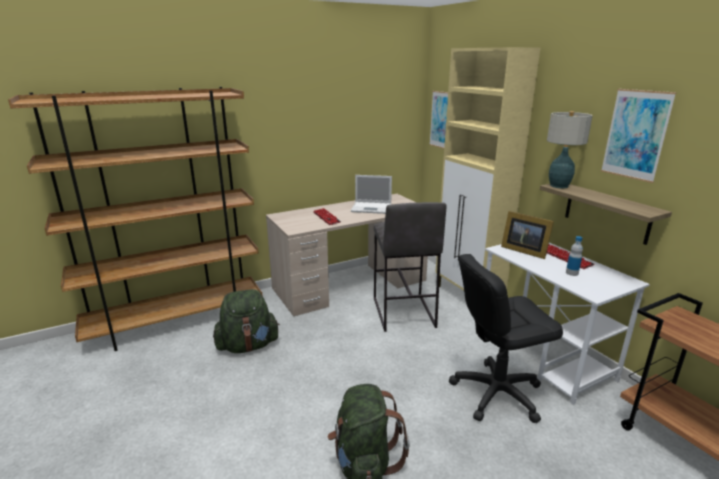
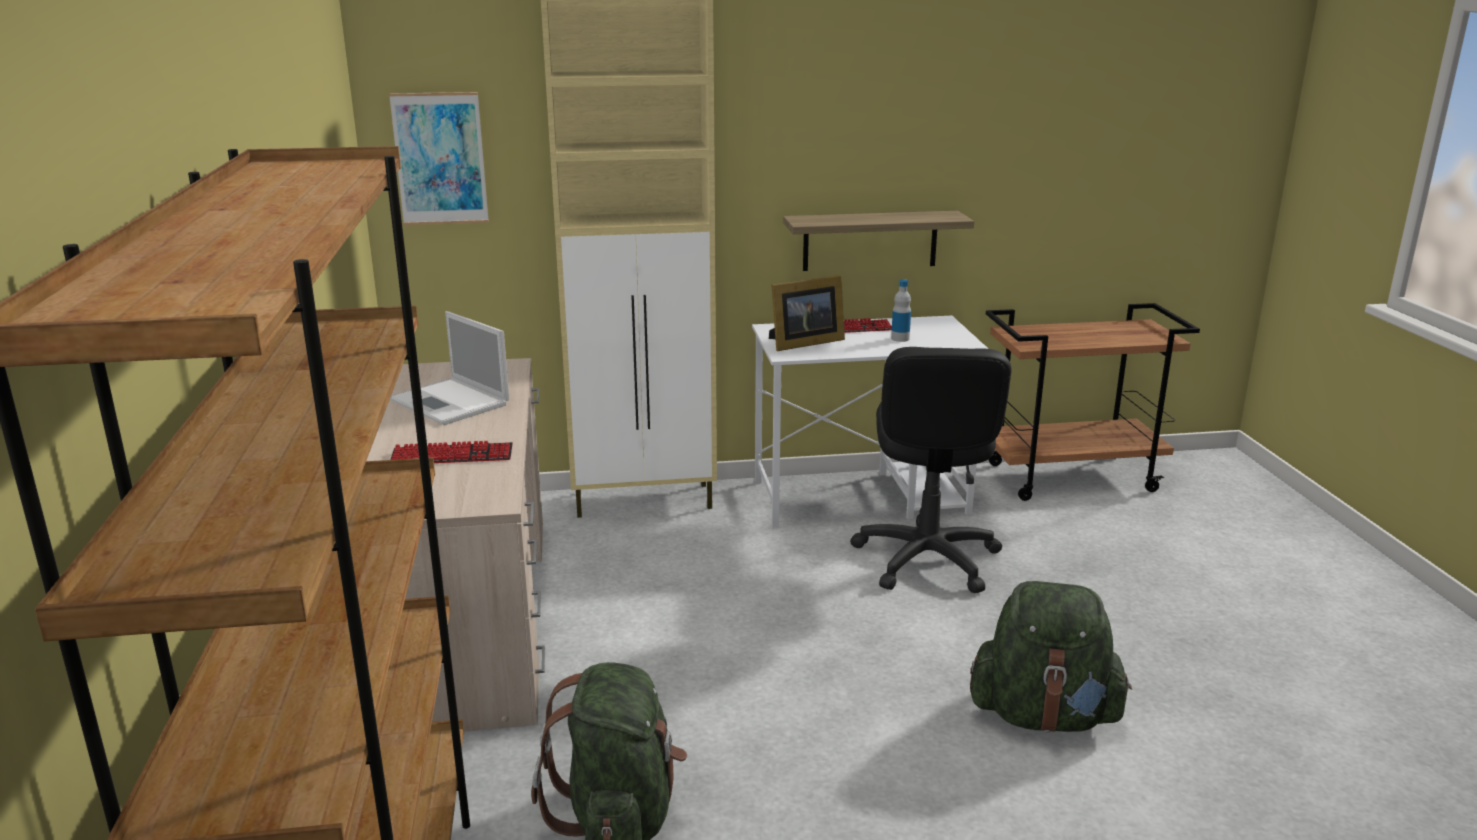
camera: 70 degrees left, 0 degrees up
(372, 208) = (451, 403): laptop -> laptop turned 105 degrees clockwise
(402, 312) = (643, 579): grey stool -> none
(559, 186) = (808, 220): table lamp -> none
(636, 135) = (893, 118): picture -> none

